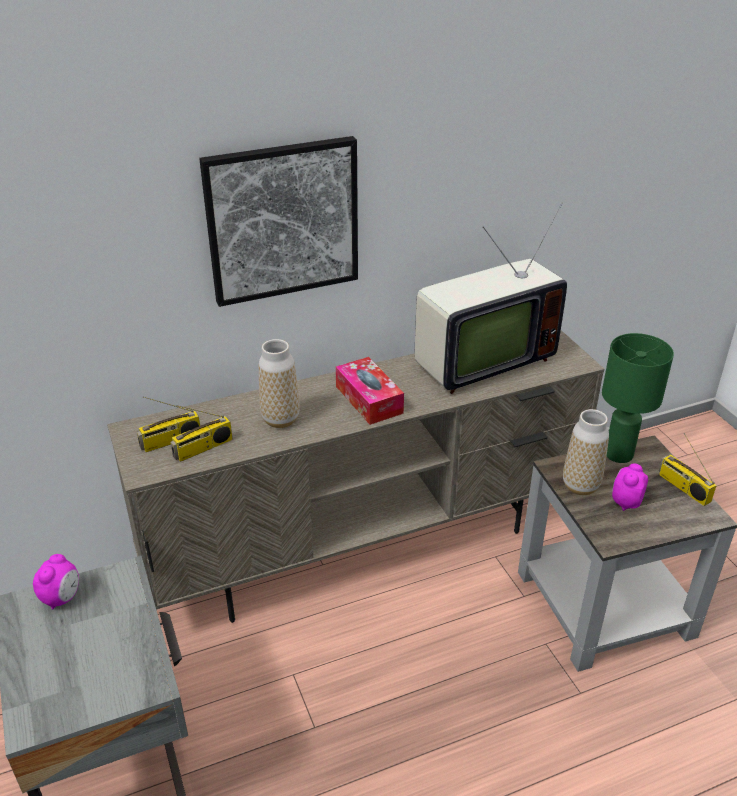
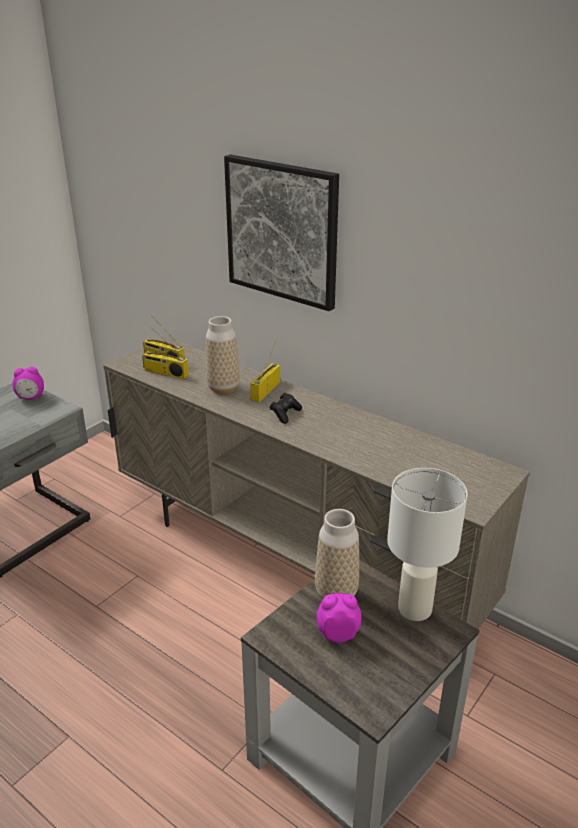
camera: 60 degrees right, 5 degrees down
(369, 399) = (285, 414): tissue box -> black game controller
(479, 361) = (402, 449): television -> none
(618, 454) = (414, 608): green table lamp -> white table lamp
(682, 487) = (403, 675): radio -> radio (265, 390)

